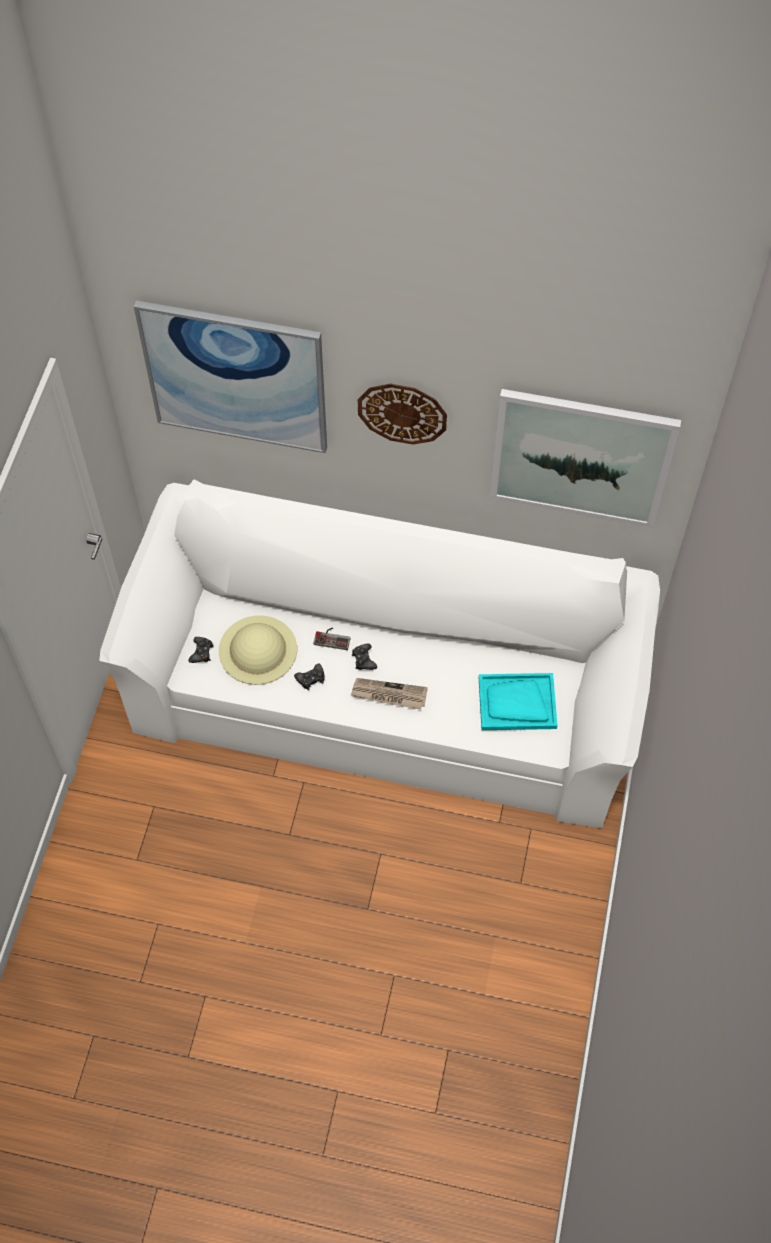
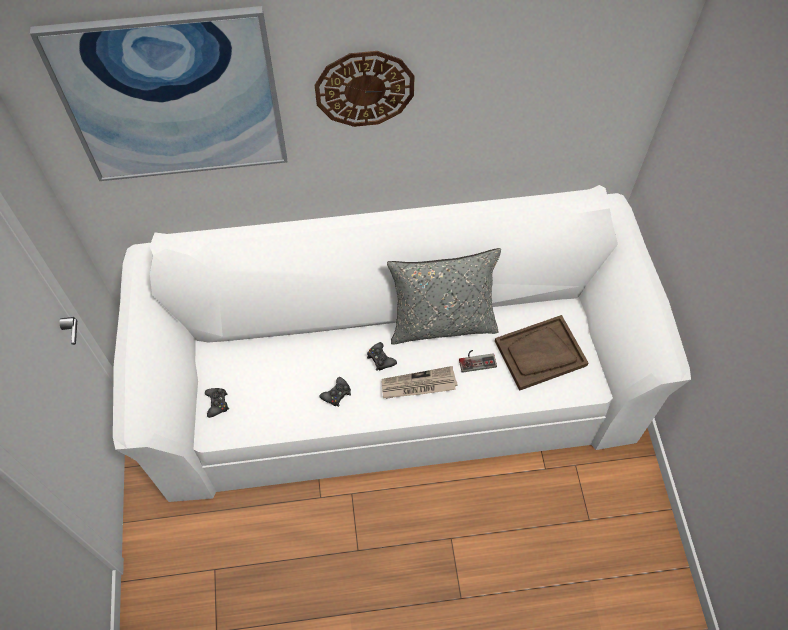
camera: 20 degrees left, 0 degrees up
(257, 649) = (273, 382): beige hat -> none
(332, 638) = (342, 347): game controller -> game controller (476, 359)
(436, 645) = (442, 323): none -> grey pillow
(517, 703) = (540, 354): turquoise tray -> brown tray
(581, 457) = (556, 86): picture -> none

